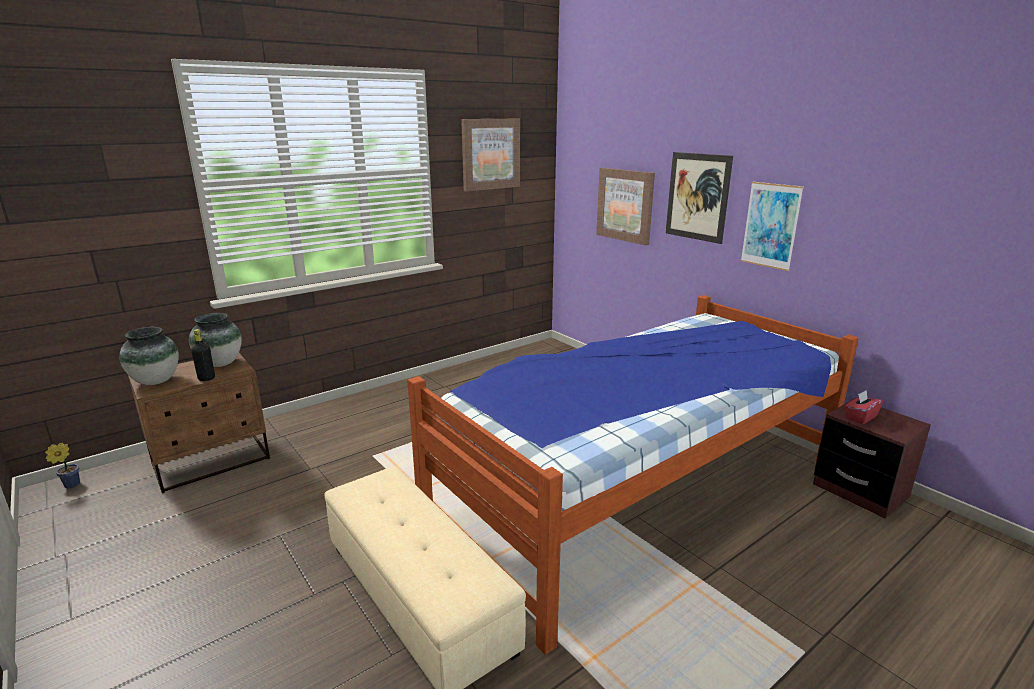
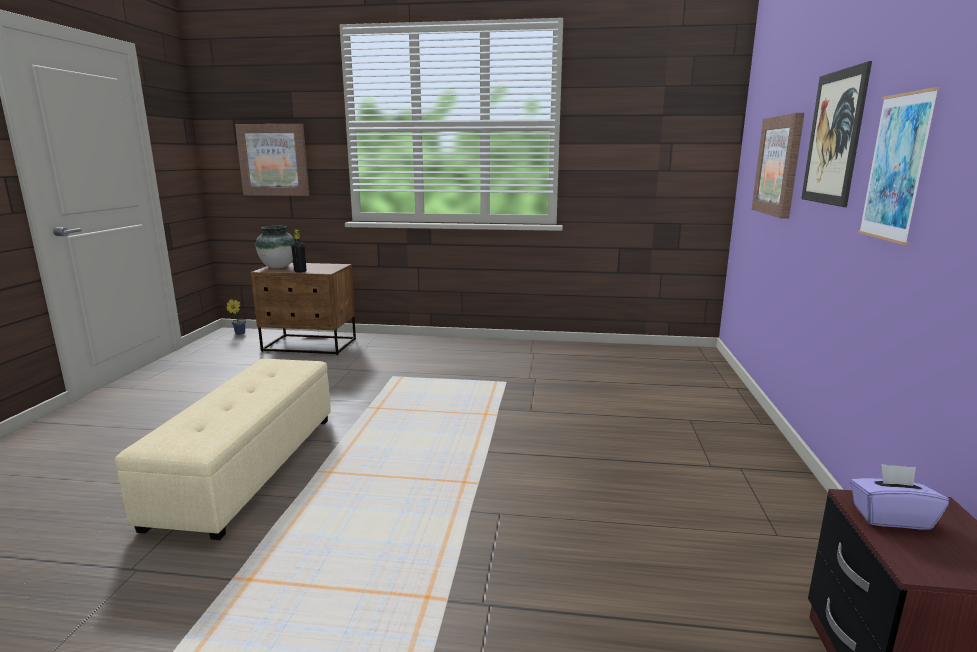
camera: 45 degrees right, 5 degrees down
(220, 364) = (325, 267): vase -> none
(490, 154) = (641, 109): picture -> picture (274, 160)
(638, 488) = (548, 494): bed -> none
(860, 417) = (890, 517): red tissue box -> purple tissue box

